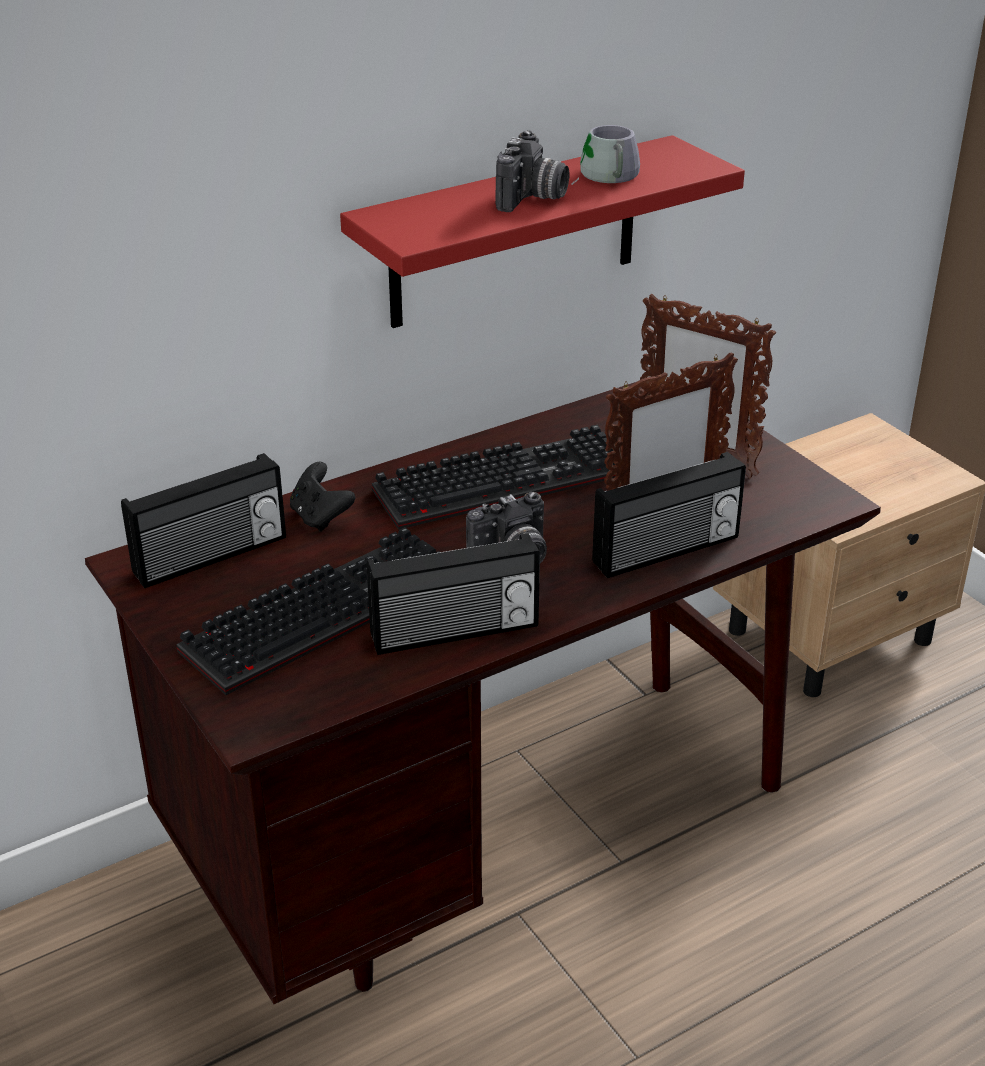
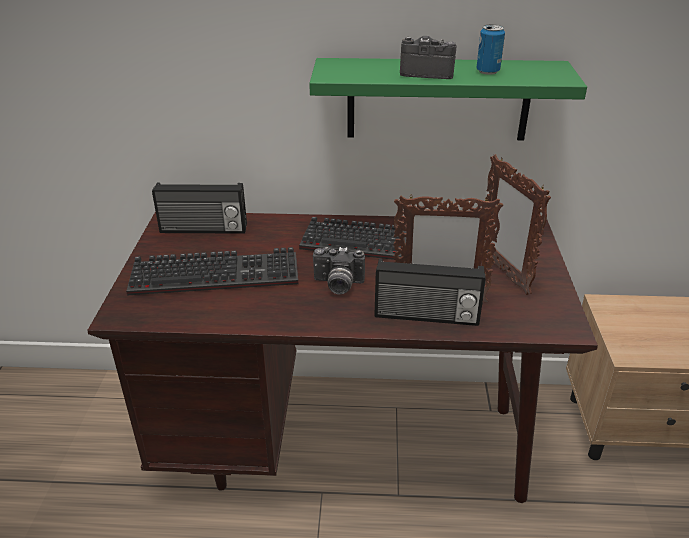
camera: 35 degrees right, 0 degrees up
(320, 517) = (271, 230): black game controller -> none
(455, 633) = (262, 312): radio -> none
(514, 233) = (438, 99): red shelf -> green shelf
(532, 199) = (427, 72): camera -> camera turned 135 degrees counterclockwise
(604, 177) = (487, 71): grey mug -> can

